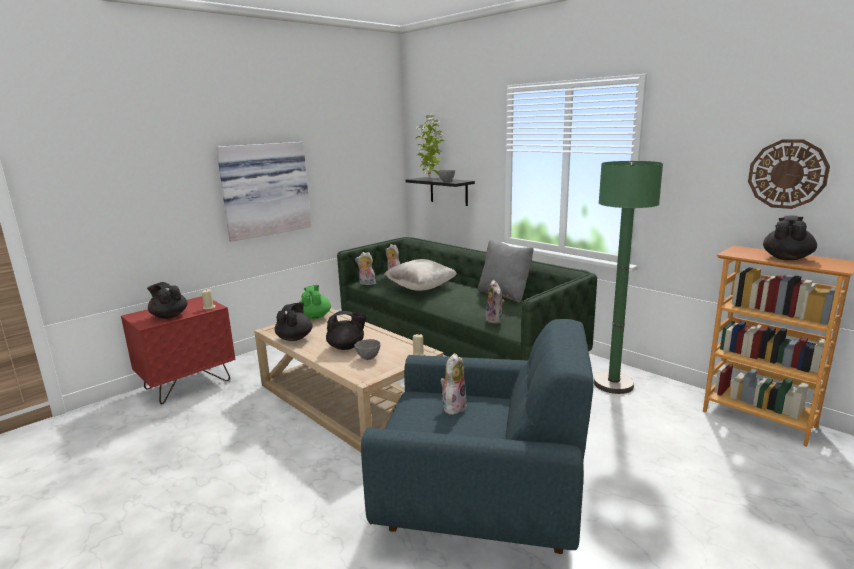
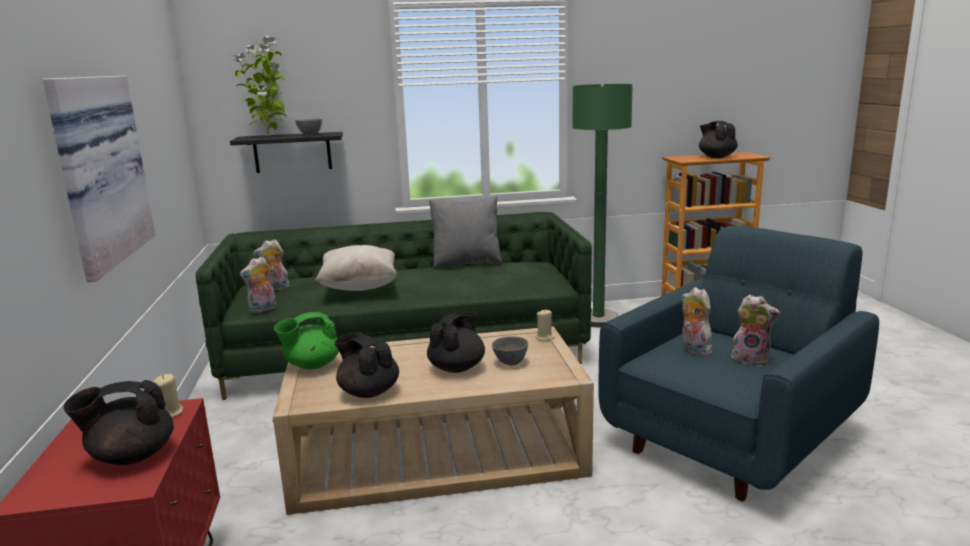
camera: 55 degrees left, 0 degrees up
(314, 317) = (311, 365): green teapot -> green teapot turned 60 degrees counterclockwise
(495, 320) = (520, 285): plush toy -> plush toy (751, 359)
(787, 174) = (693, 89): wall clock -> none

